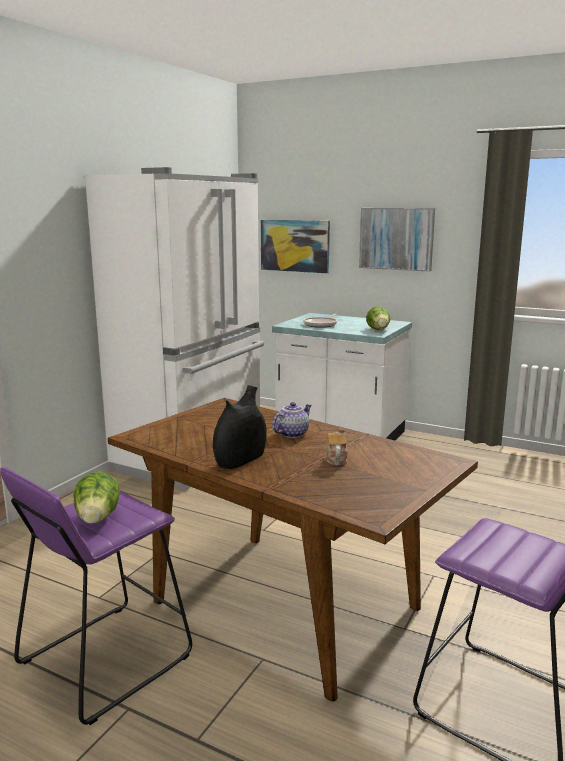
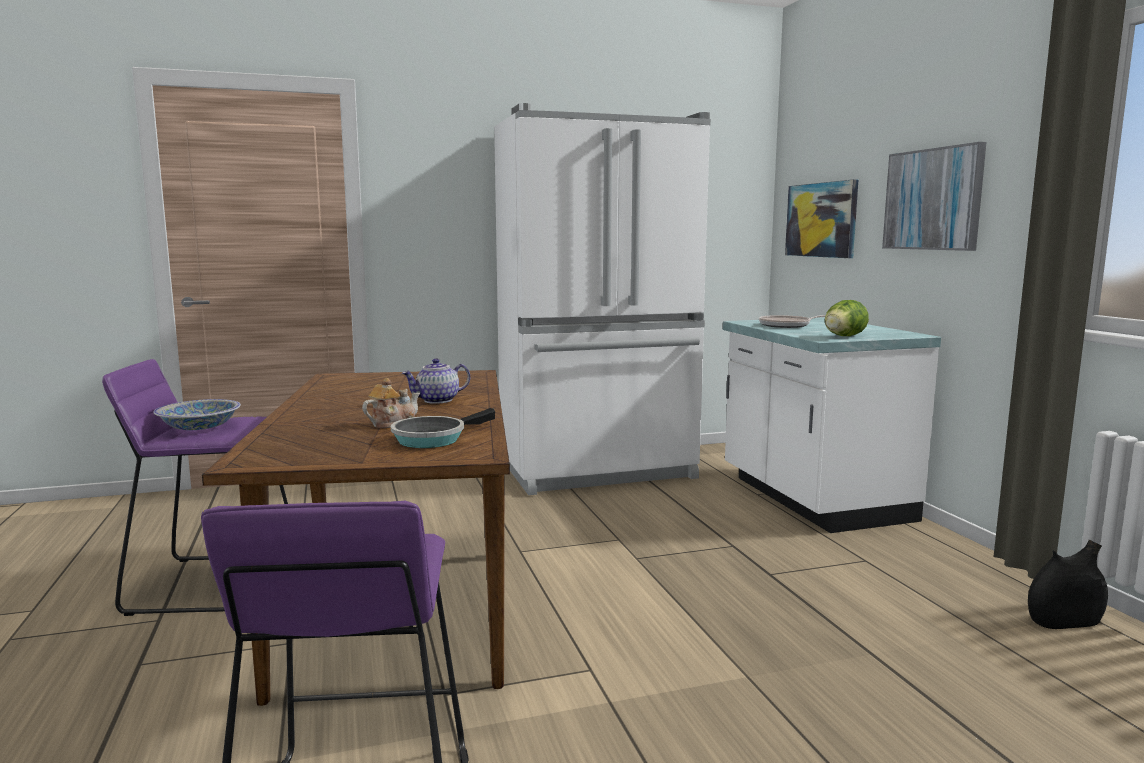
camera: 45 degrees right, 5 degrees down
(98, 519) = (200, 428): lettuce -> bowl
(240, 459) = (329, 404): black vase -> black vase (1064, 622)
(291, 433) = (437, 400): teapot -> teapot turned 150 degrees clockwise
(395, 460) = (433, 438): none -> frying pan

